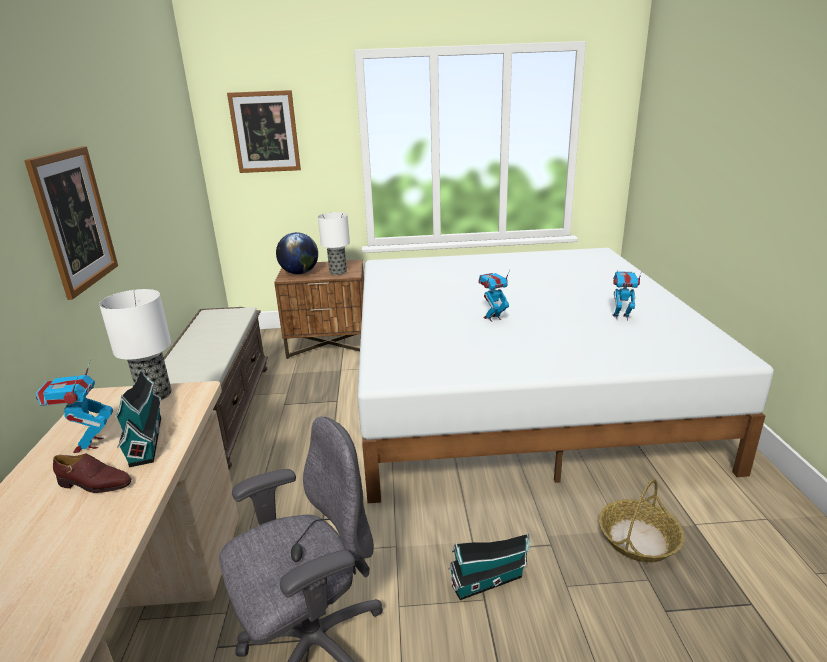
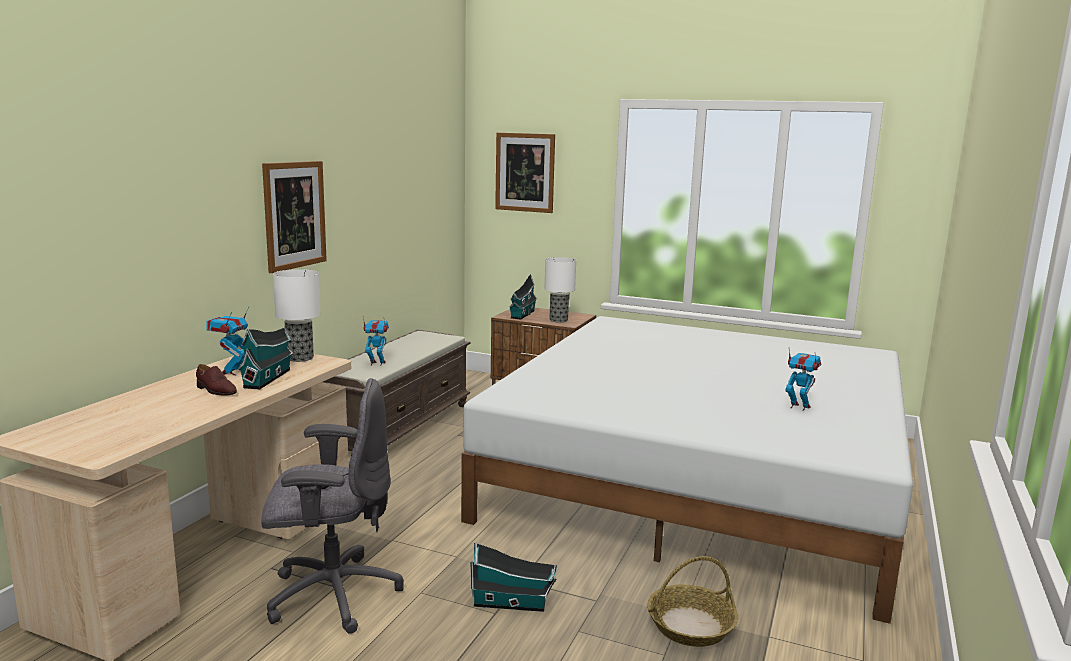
camera: 25 degrees right, 10 degrees down
(299, 273) = (522, 314): globe -> toy house
(492, 318) = (657, 380): toy robot -> toy robot (377, 363)

